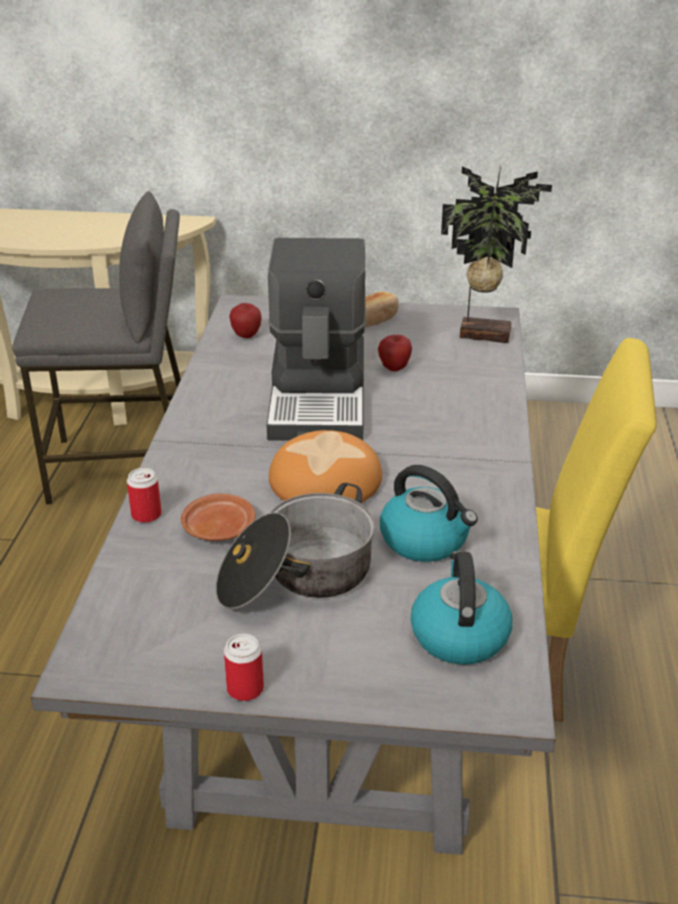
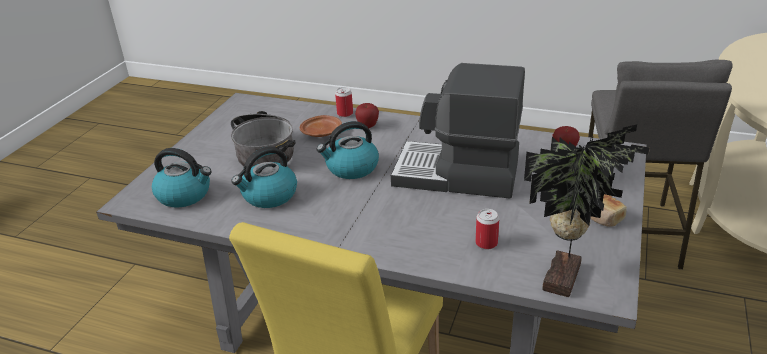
camera: 105 degrees right, 0 degrees up
(245, 689) = (200, 135): can -> can (486, 243)
(326, 479) = (351, 168): bread -> kettle
(394, 368) = (498, 213): apple -> apple (368, 126)

